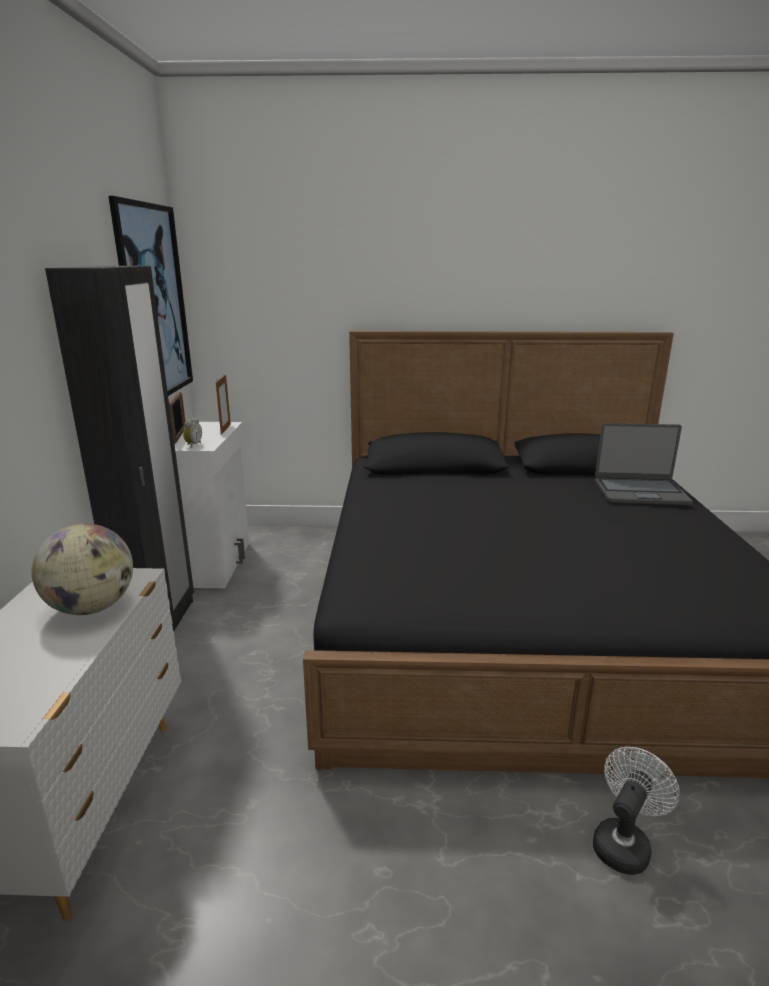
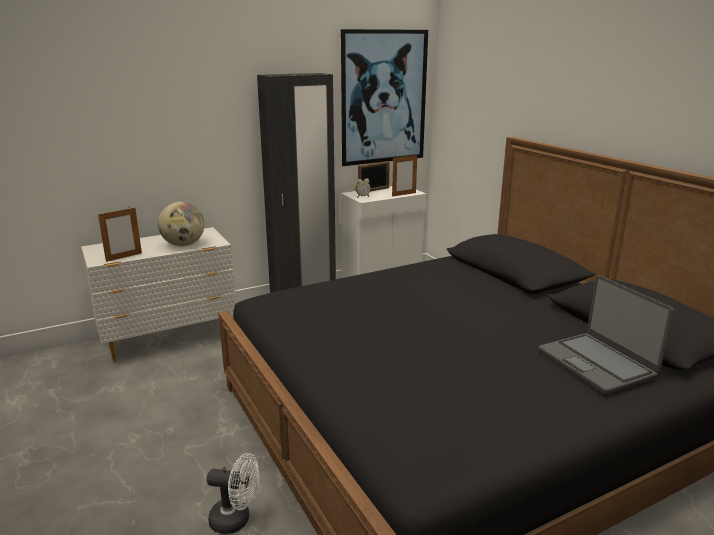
camera: 60 degrees right, 0 degrees up
(47, 684) = (124, 257): none -> picture frame

